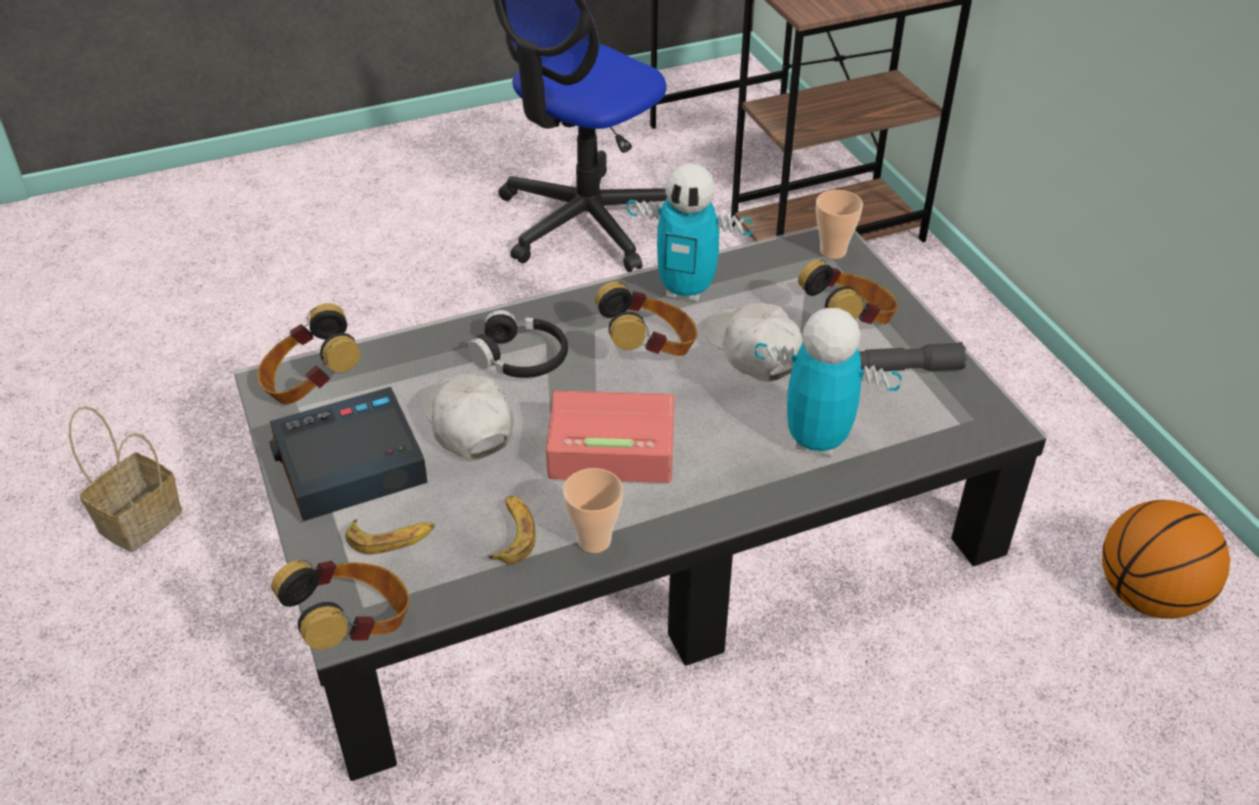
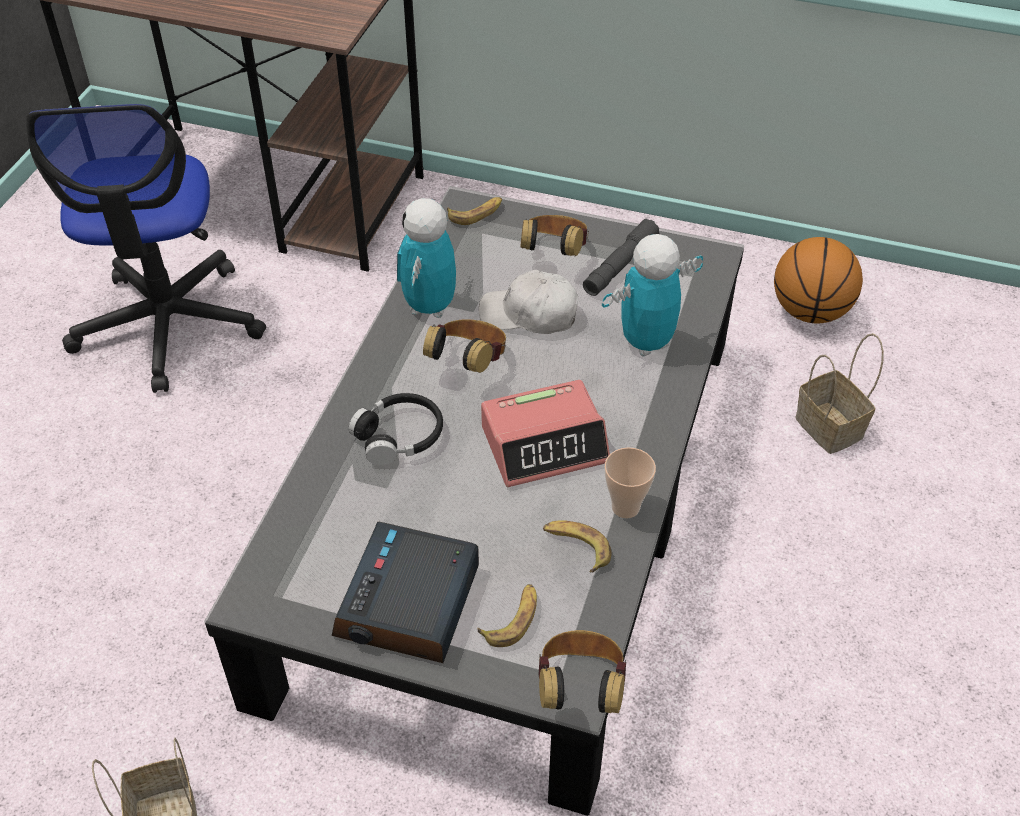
camera: 50 degrees left, 5 degrees up
(311, 385) = (285, 577): headphones -> none
(468, 424) = (437, 507): white cap -> none
(611, 446) = (545, 444): alarm clock -> alarm clock turned 150 degrees counterclockwise
(686, 290) = (429, 306): toy robot -> toy robot turned 135 degrees clockwise
(833, 251) = (476, 213): cup -> banana
(1009, 707) = (831, 428): none -> basket

